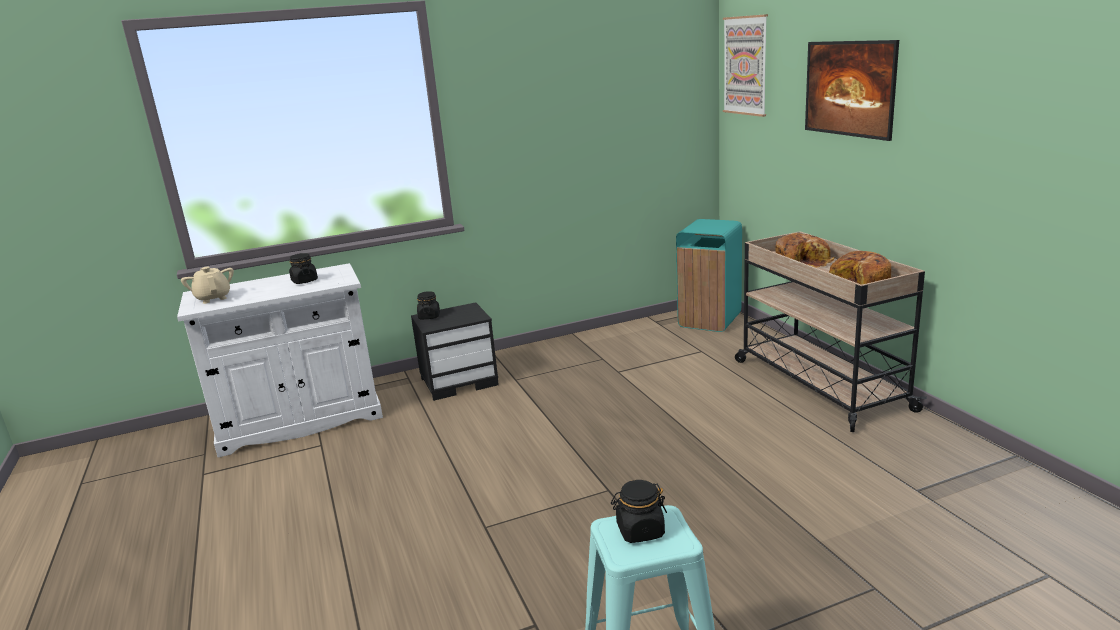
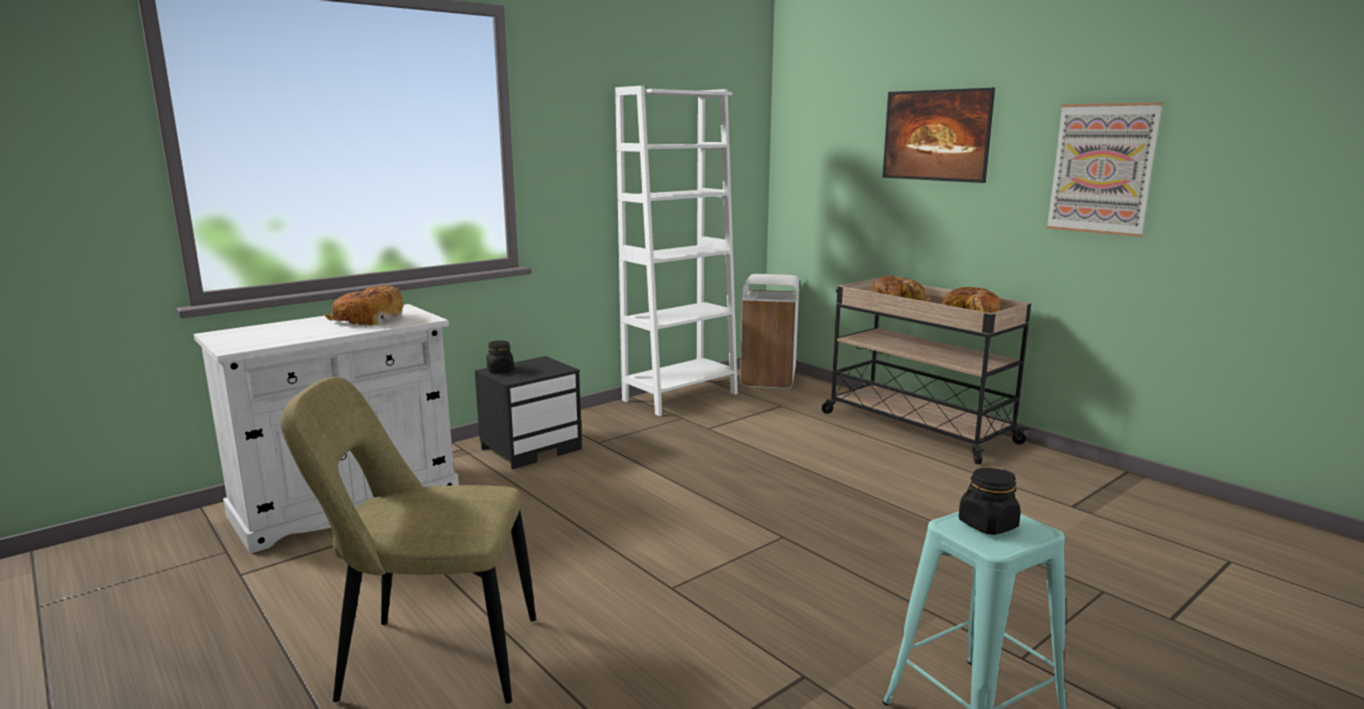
camera: 20 degrees left, 5 degrees down
(213, 298) = (252, 338): beige teapot -> none
(280, 562) = (431, 659): none -> beige chair
(304, 281) = (368, 320): black jar -> bread
(615, 336) = (680, 397): none -> white bookcase
(710, 320) = (769, 379): turquoise trash can -> white trash can
(745, 65) = (807, 117): picture -> picture (1102, 169)

